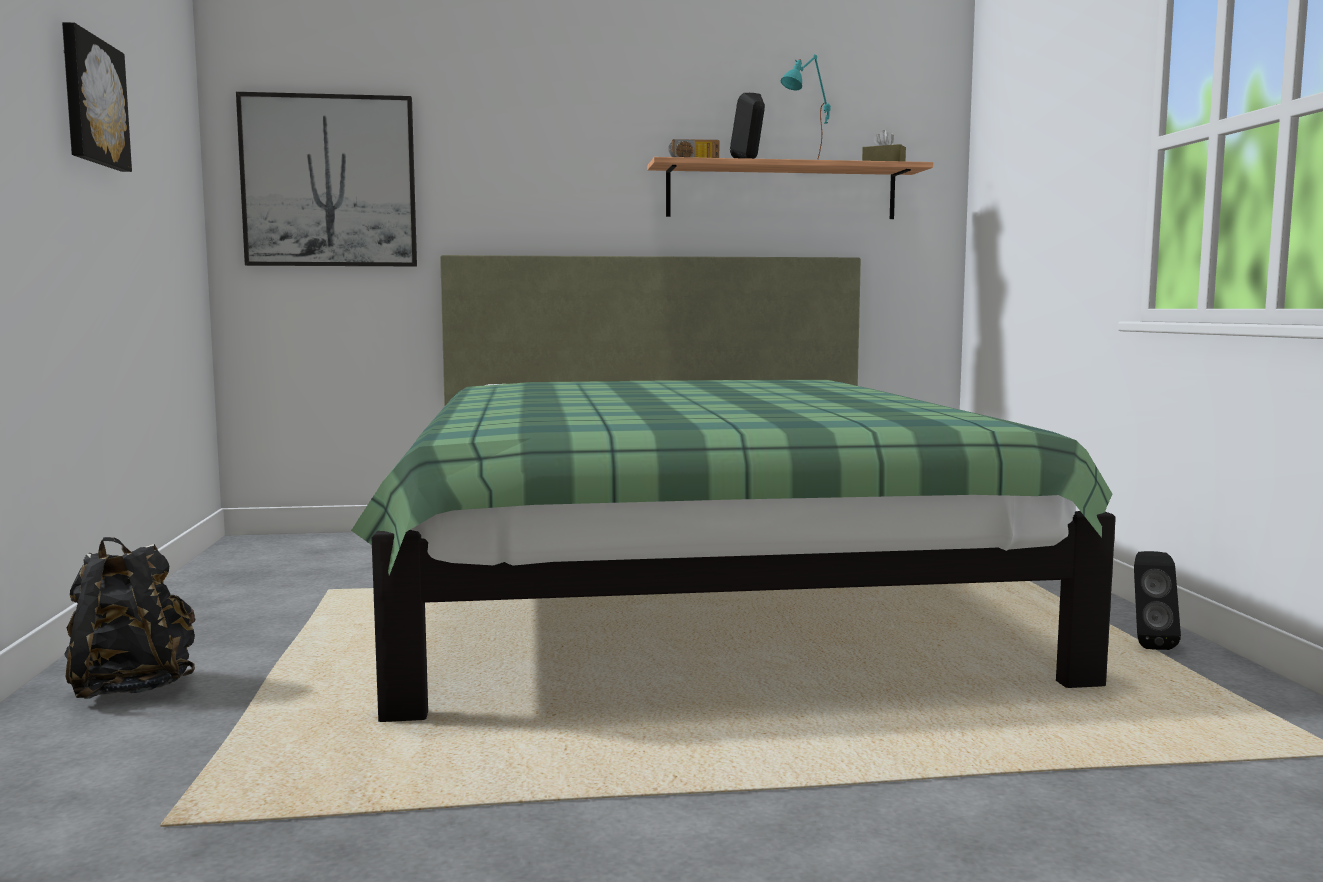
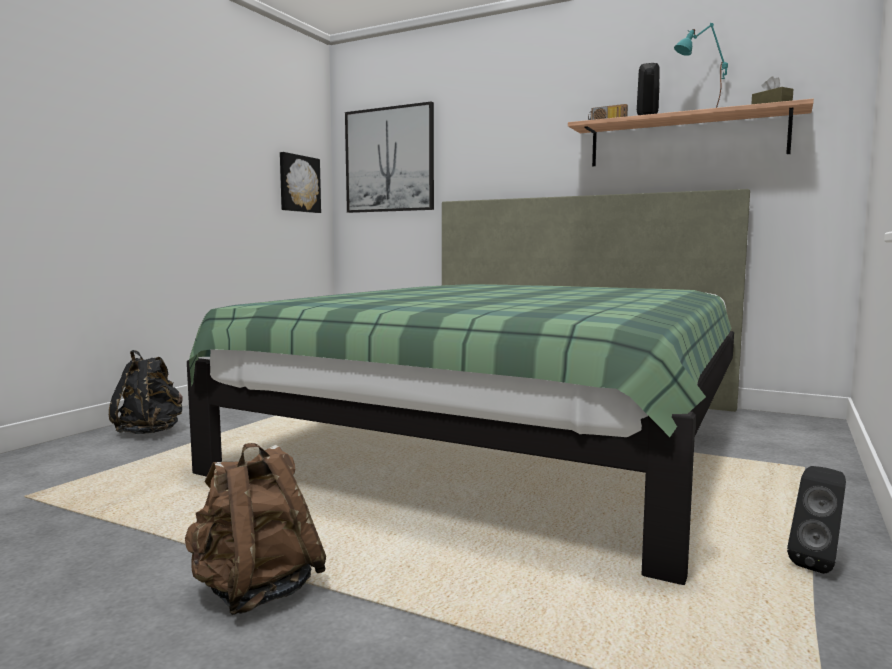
camera: 35 degrees right, 0 degrees up
(92, 101) = (213, 123): picture -> picture (298, 183)
(787, 811) = (255, 591): none -> brown backpack

